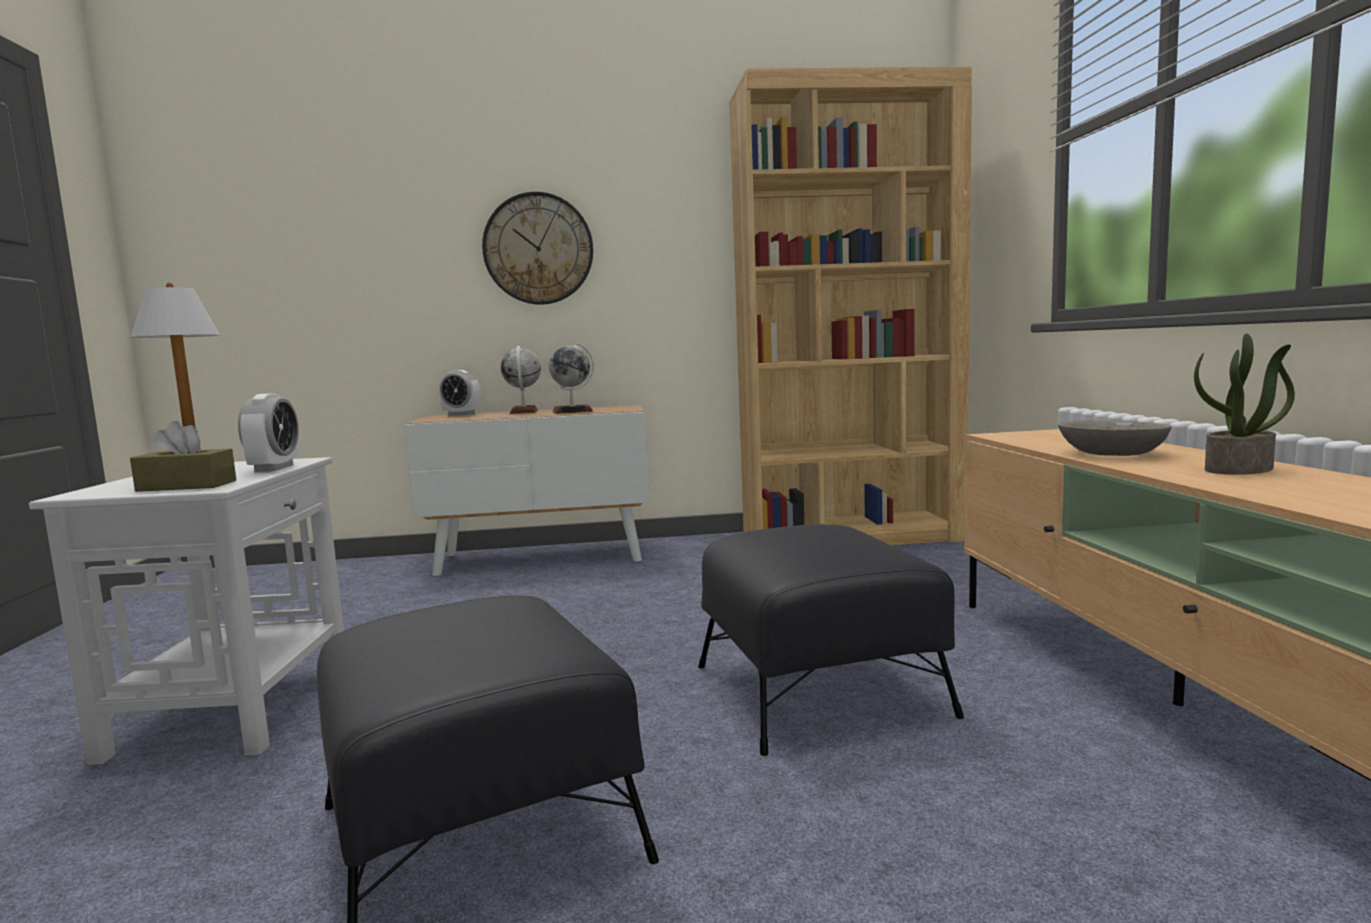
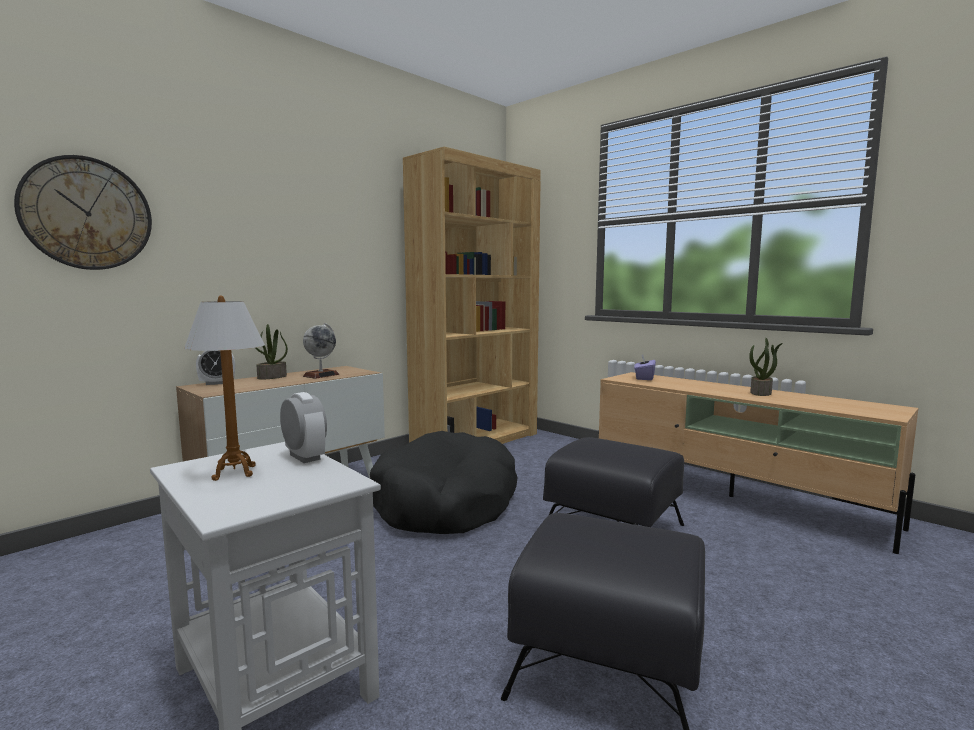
camera: 40 degrees left, 0 degrees up
(187, 486) = (310, 486): brown tissue box -> none
(524, 411) = (272, 377): globe -> potted plant
(538, 249) = (272, 245): wall clock -> wall clock (87, 214)
(666, 600) = (446, 502): none -> black dog bed
(1057, 436) = (644, 378): none -> purple tissue box
(1111, 453) = (697, 387): grey bowl -> none

